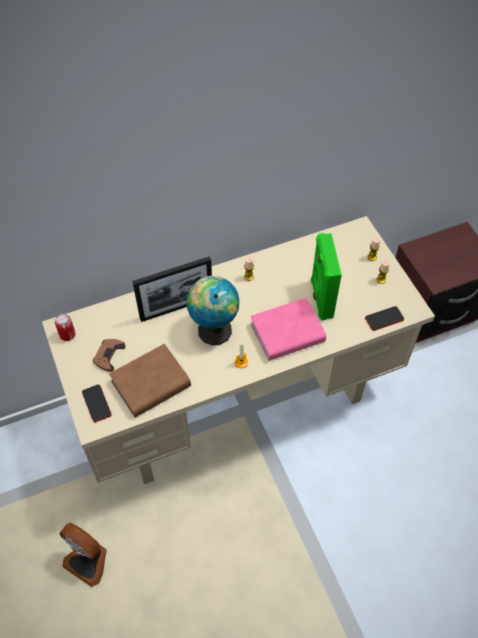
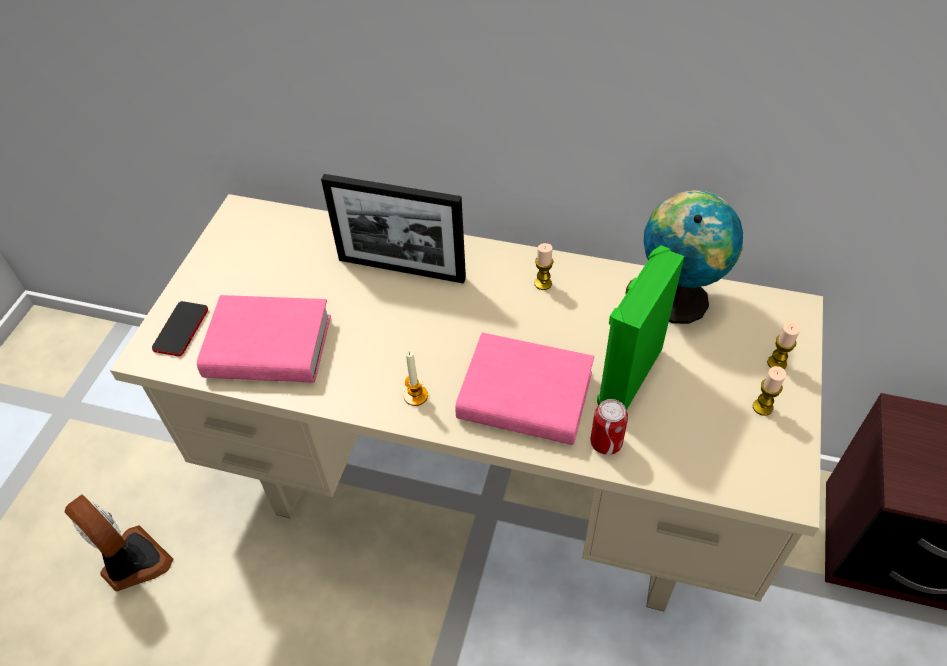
camera: 40 degrees right, 5 degrees down
(67, 335) = (238, 226): can -> can (606, 442)
(88, 560) = (132, 562): fan -> fan turned 150 degrees clockwise
(109, 356) = (257, 279): brown game controller -> none
(151, 384) = (268, 347): brown book -> pink book
(213, 328) = (423, 325): globe -> globe (677, 297)
(384, 319) = (712, 473): phone -> none

